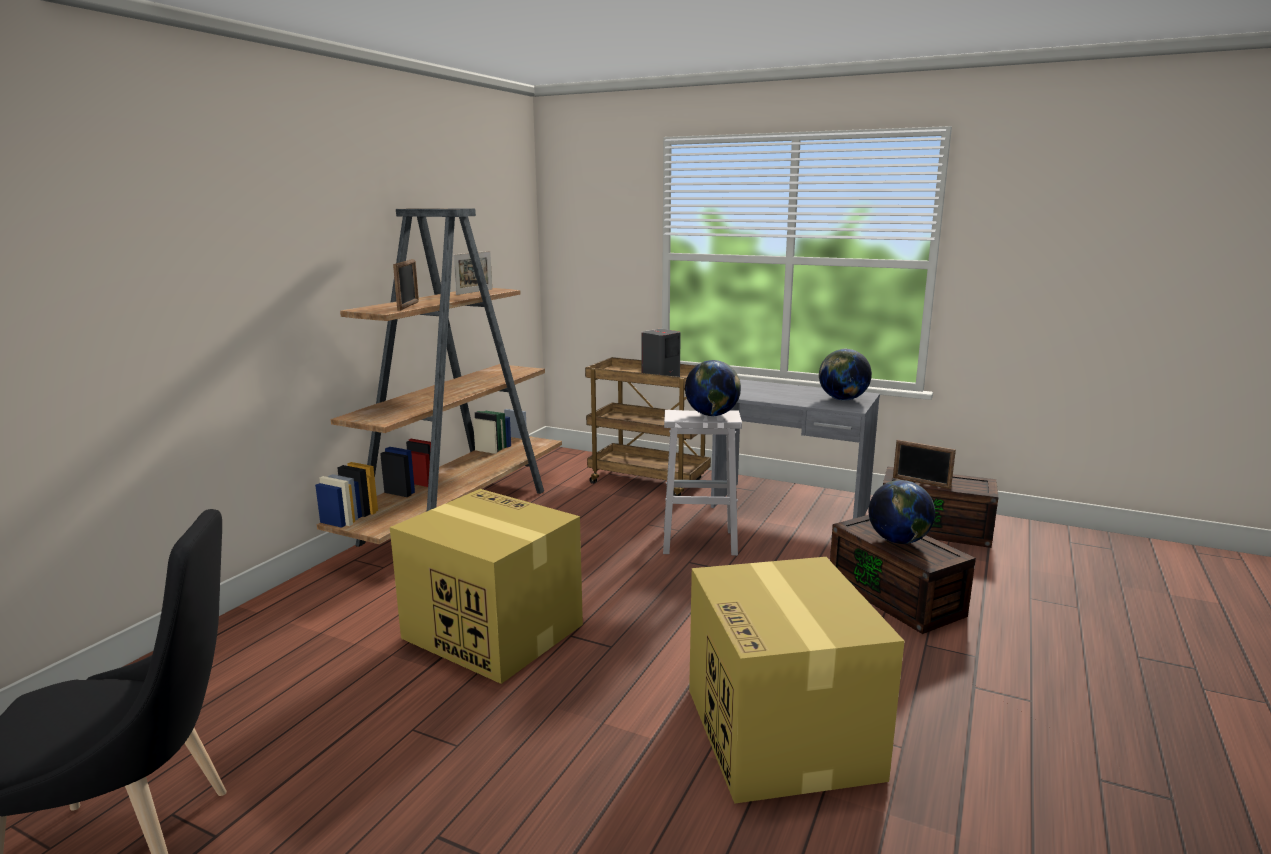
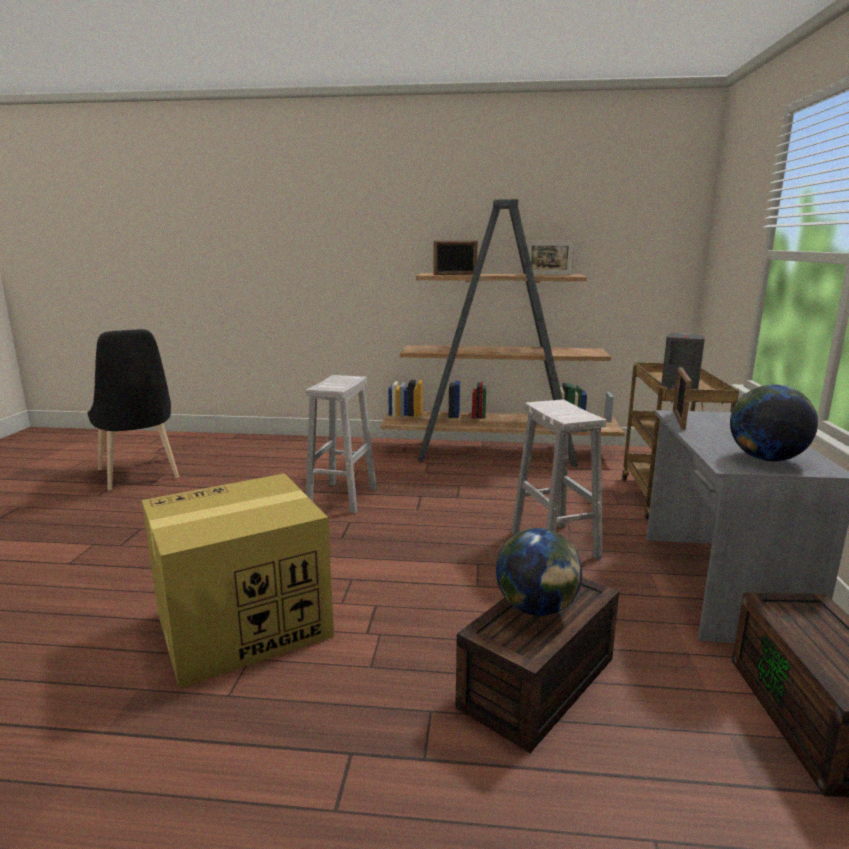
camera: 70 degrees right, 0 degrees up
(491, 631) = (342, 497): cardboard box -> white stool
(712, 415) = (569, 413): globe -> none
(921, 483) = (792, 625): picture frame -> picture frame (678, 420)

